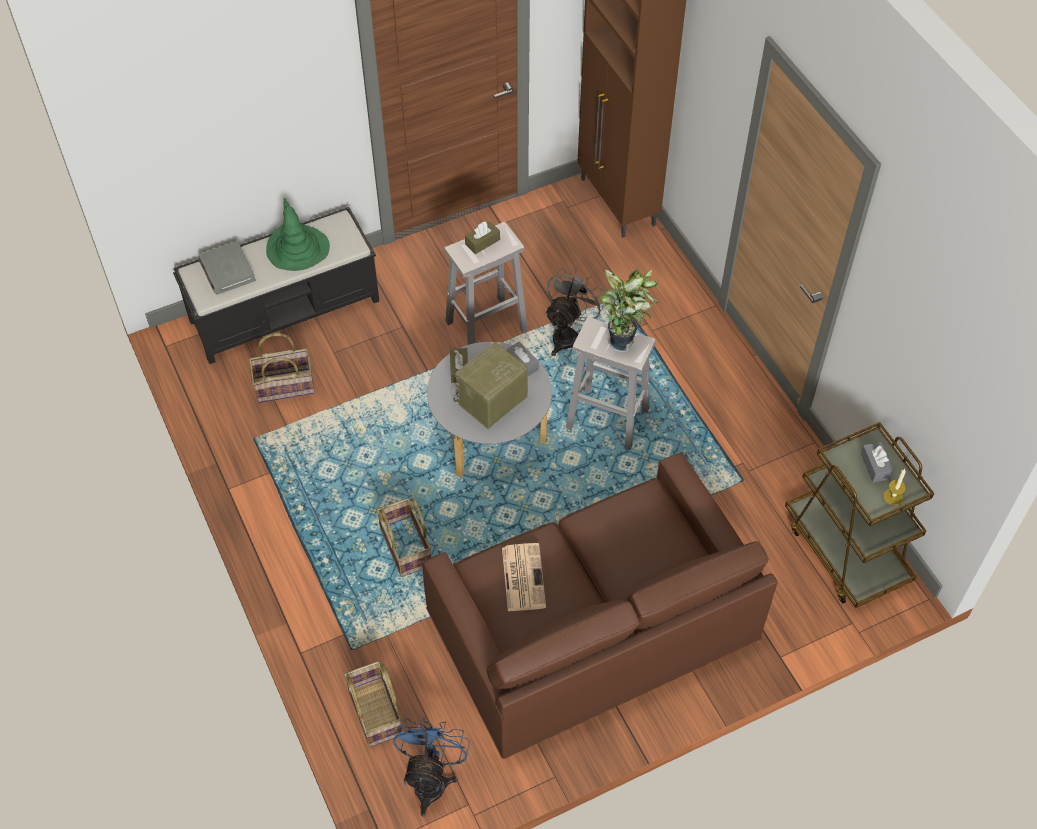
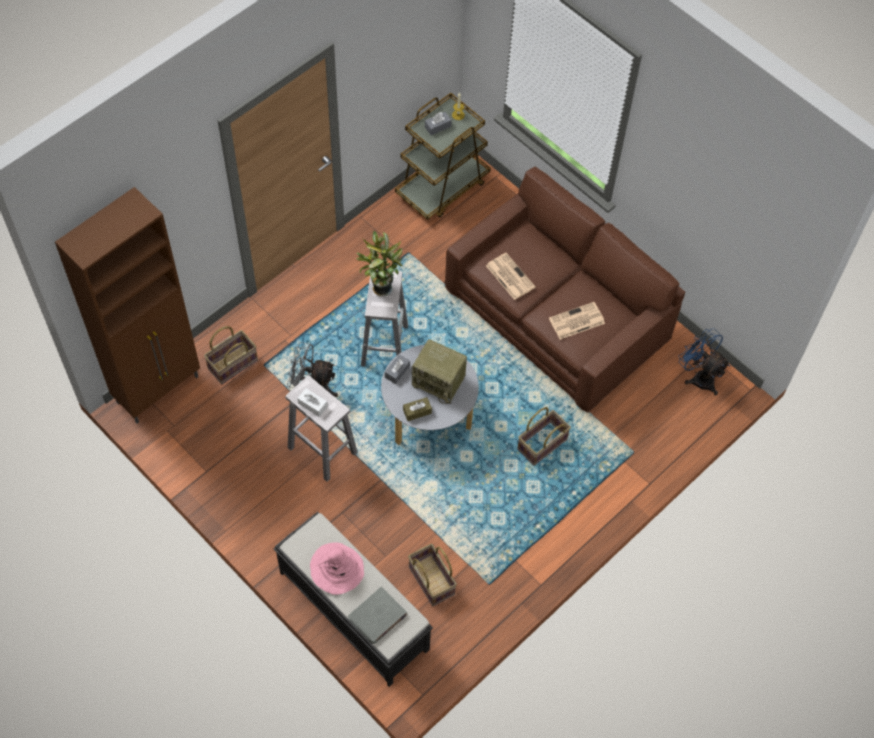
camera: 110 degrees left, 5 degrees up
(297, 249) = (336, 569): green hat -> pink hat
(376, 712) = (670, 422): basket -> basket (232, 363)
(431, 779) = (699, 376): blue fan -> blue fan turned 60 degrees clockwise
(482, 242) = (312, 405): brown tissue box -> white tissue box
(621, 519) = (509, 276): none -> newspaper

